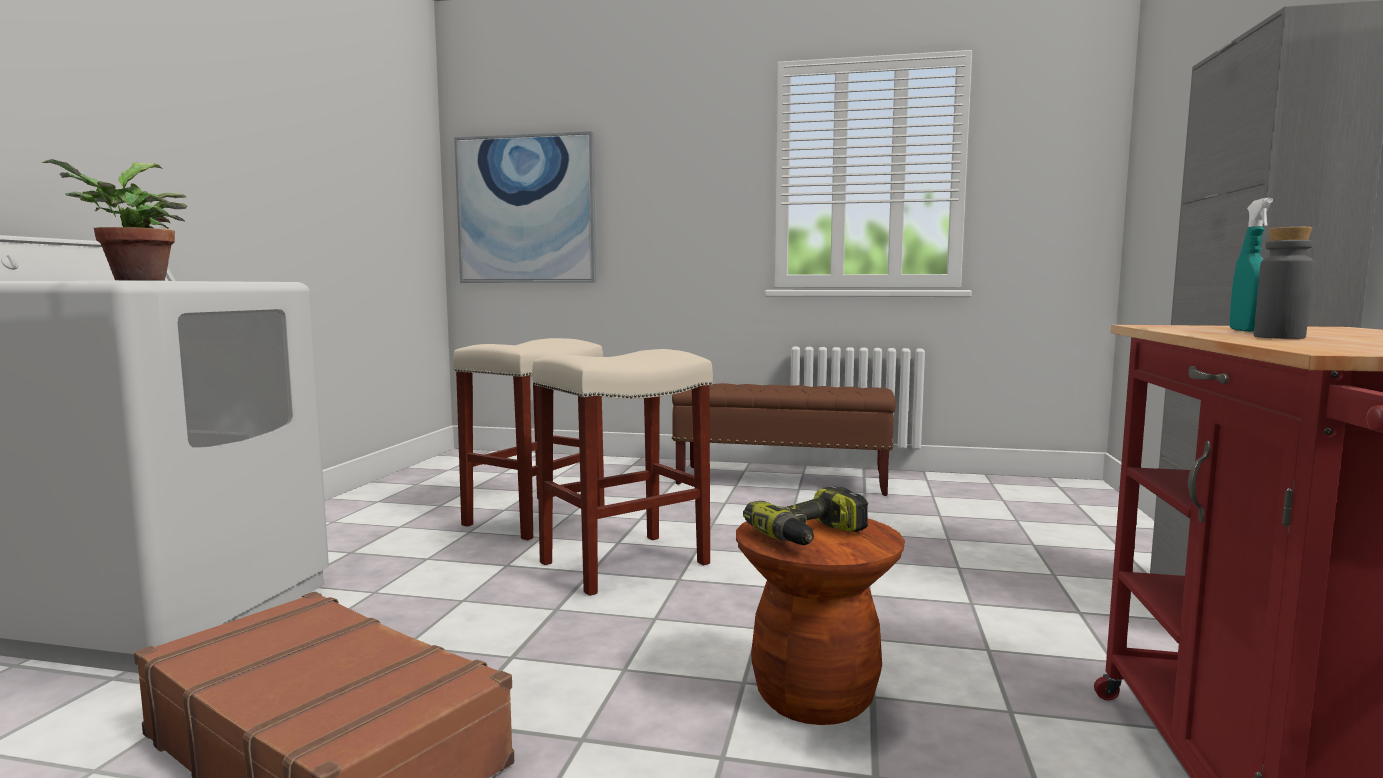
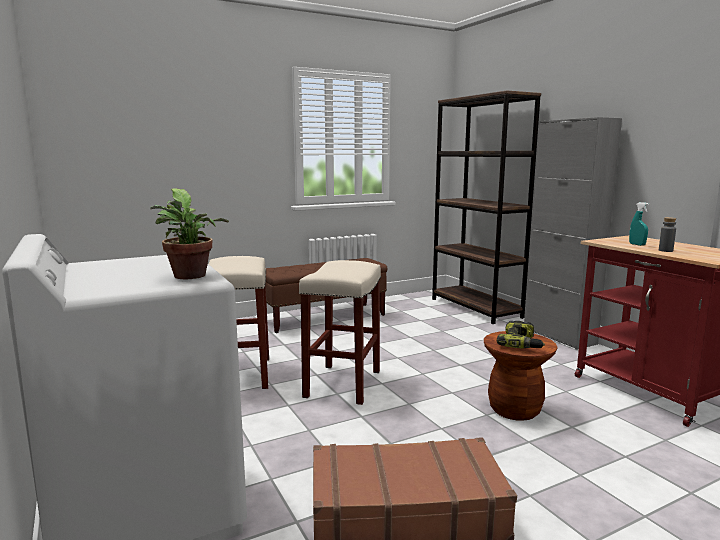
camera: 40 degrees left, 5 degrees up
(526, 210) = (117, 154): picture -> none
(1102, 521) = (475, 308): none -> brown bookcase

